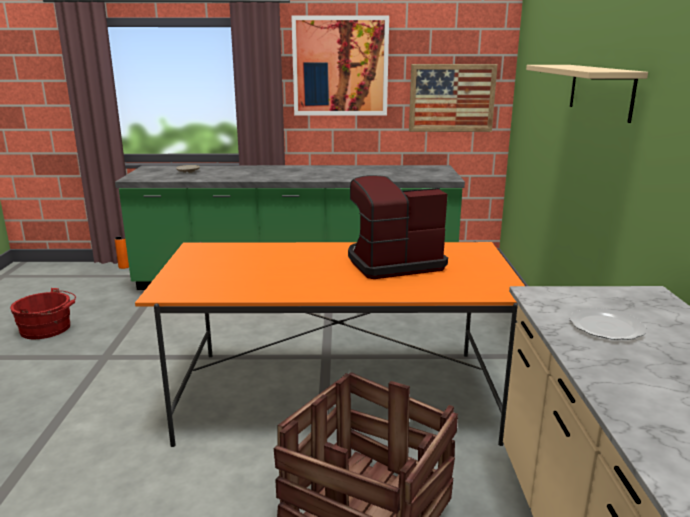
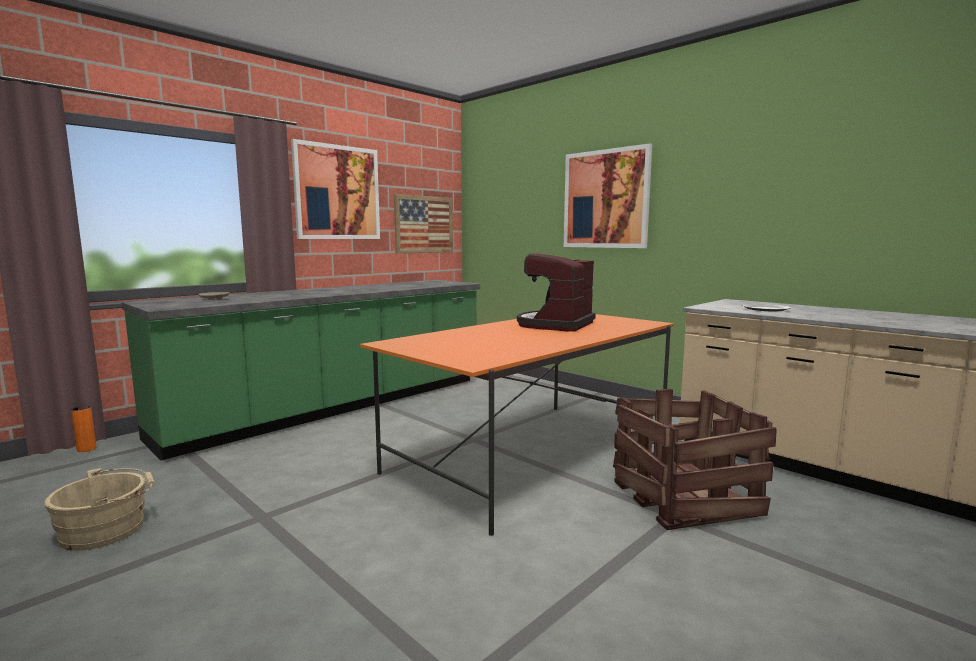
camera: 45 degrees left, 10 degrees down
(48, 329) = (108, 529): red bucket -> beige bucket
(600, 91) = (605, 199): beige shelf -> picture

